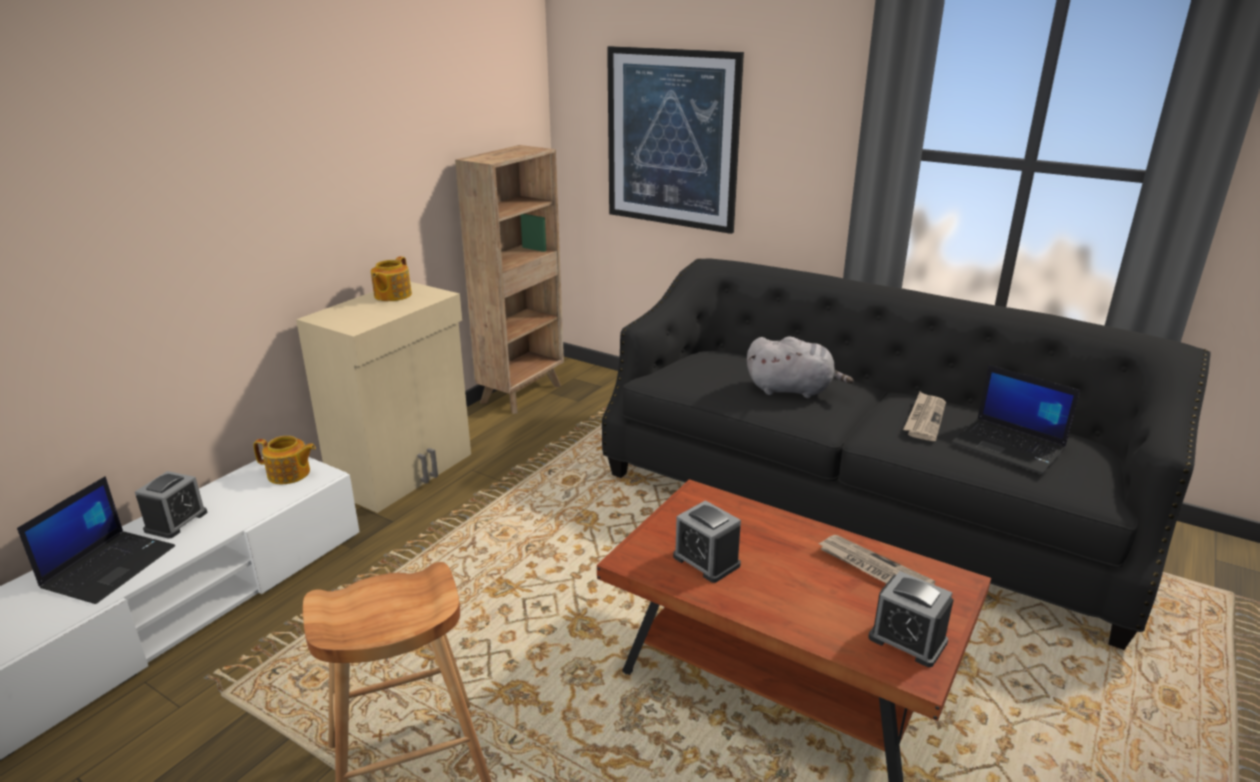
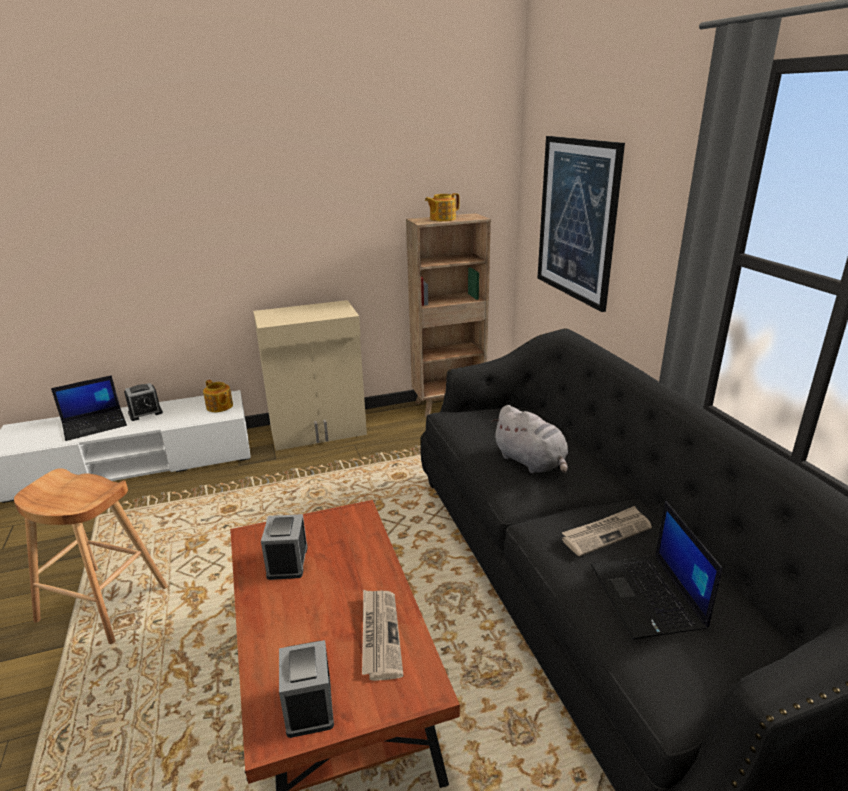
camera: 40 degrees right, 0 degrees up
(392, 295) = (322, 308): teapot -> teapot (442, 219)

